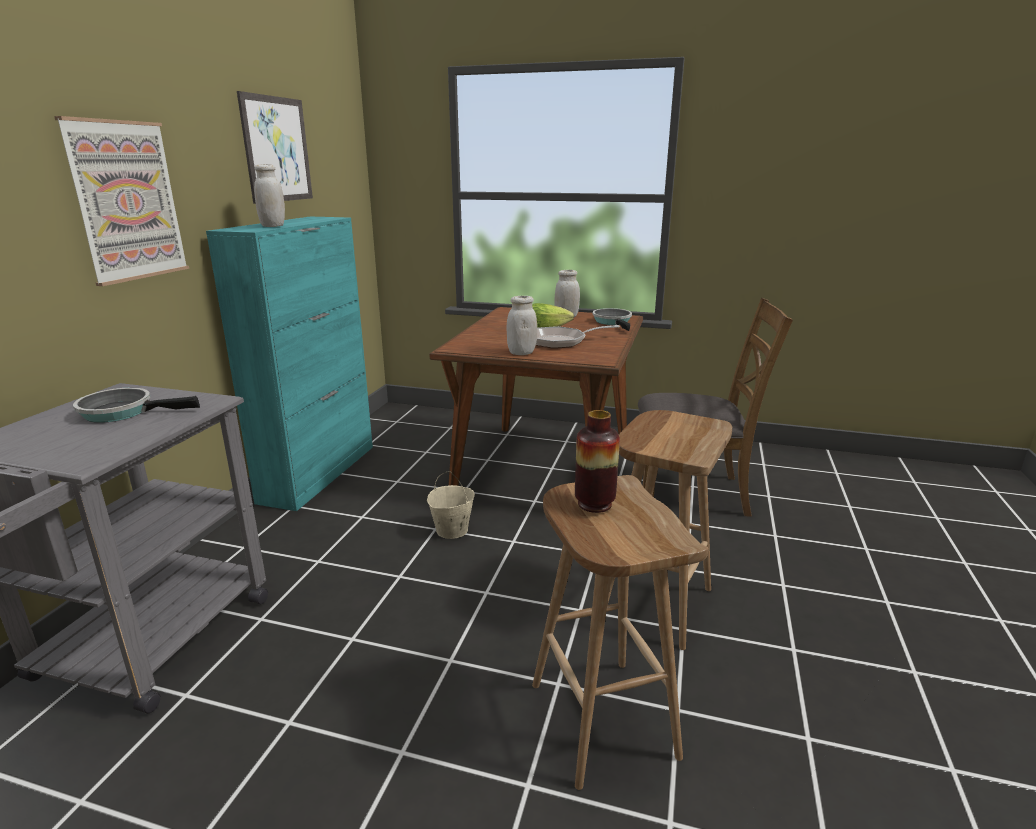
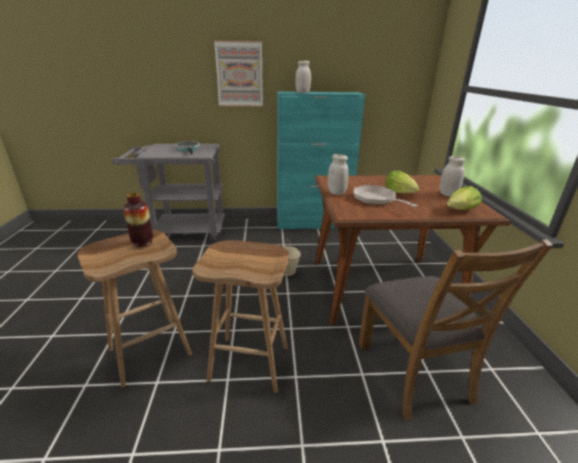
camera: 70 degrees right, 5 degrees up
(277, 149) = (342, 53): picture -> none
(613, 322) = (461, 210): frying pan -> lettuce

